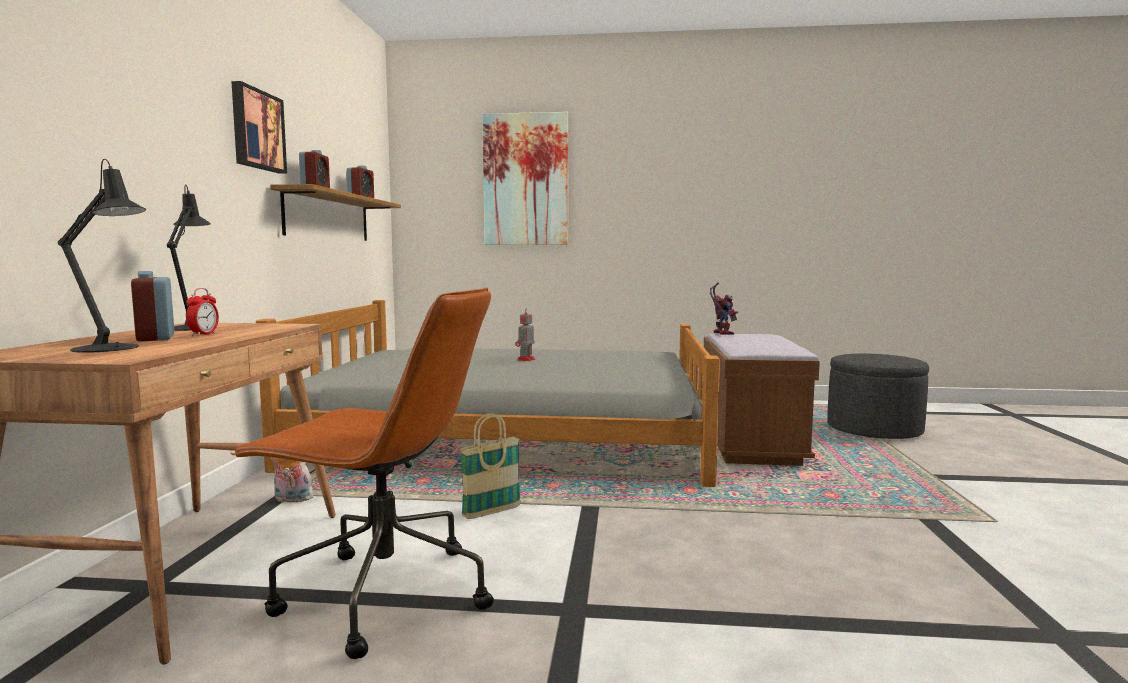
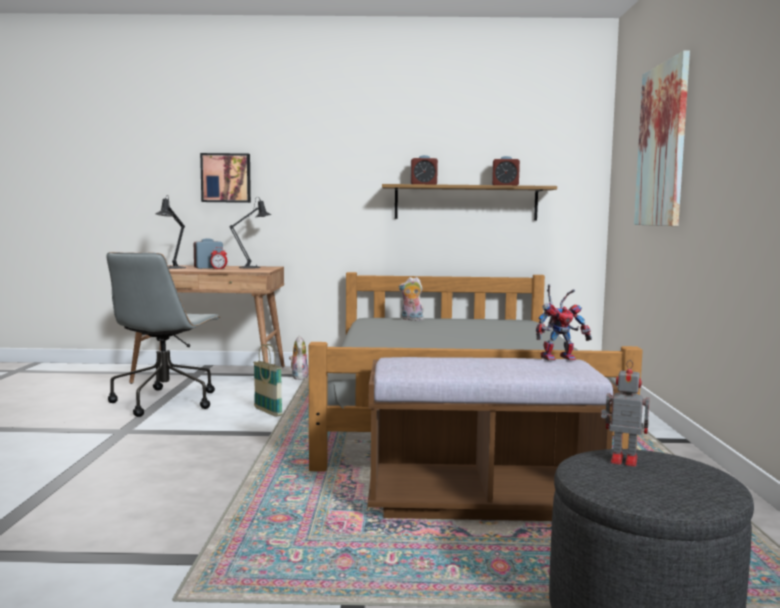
camera: 85 degrees right, 0 degrees up
(256, 130) = (371, 151): picture -> picture (226, 178)
(362, 369) = (411, 319): none -> plush toy
(382, 595) = (165, 401): brown office chair -> grey office chair
(525, 360) = (476, 341): toy robot -> toy robot (622, 460)

